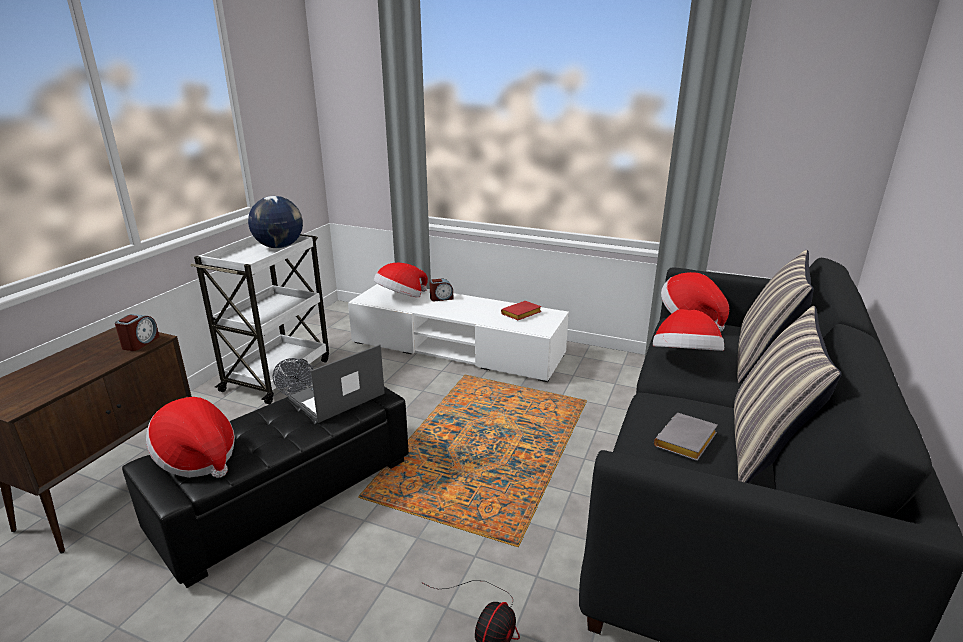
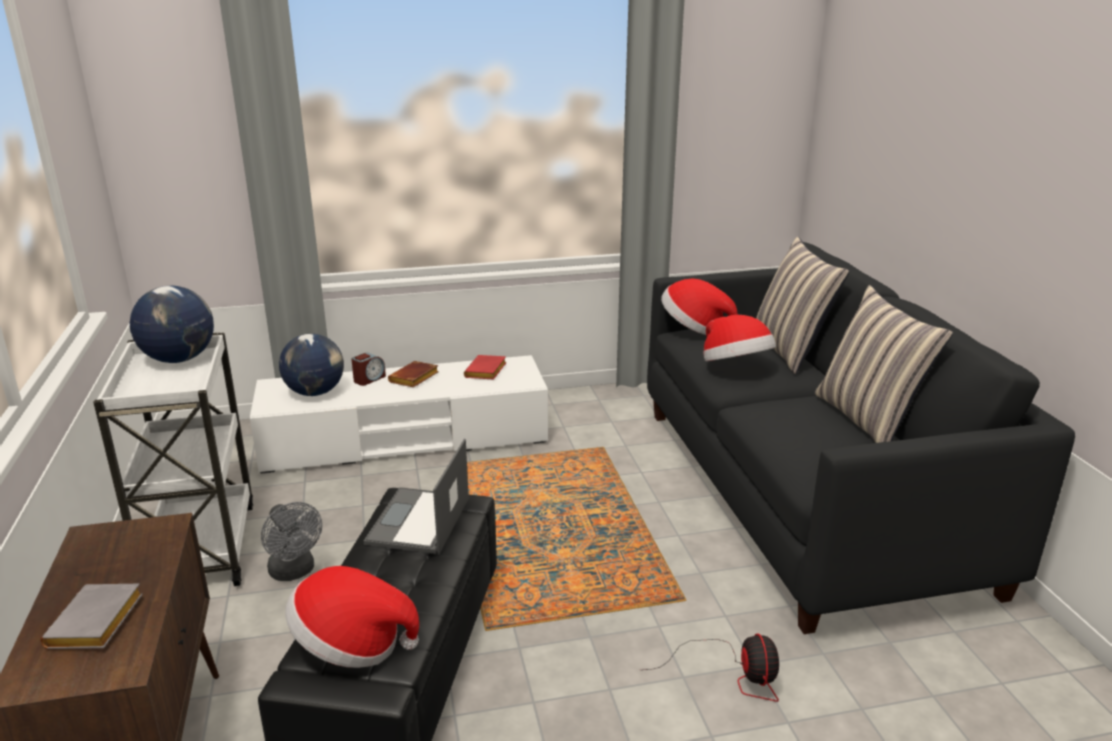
camera: 35 degrees left, 0 degrees up
(140, 343) = (154, 537): alarm clock -> none
(400, 298) = (315, 392): hat -> globe
(468, 306) = (414, 379): none -> brown book
(686, 443) = (817, 434): grey book -> grey book (97, 625)

